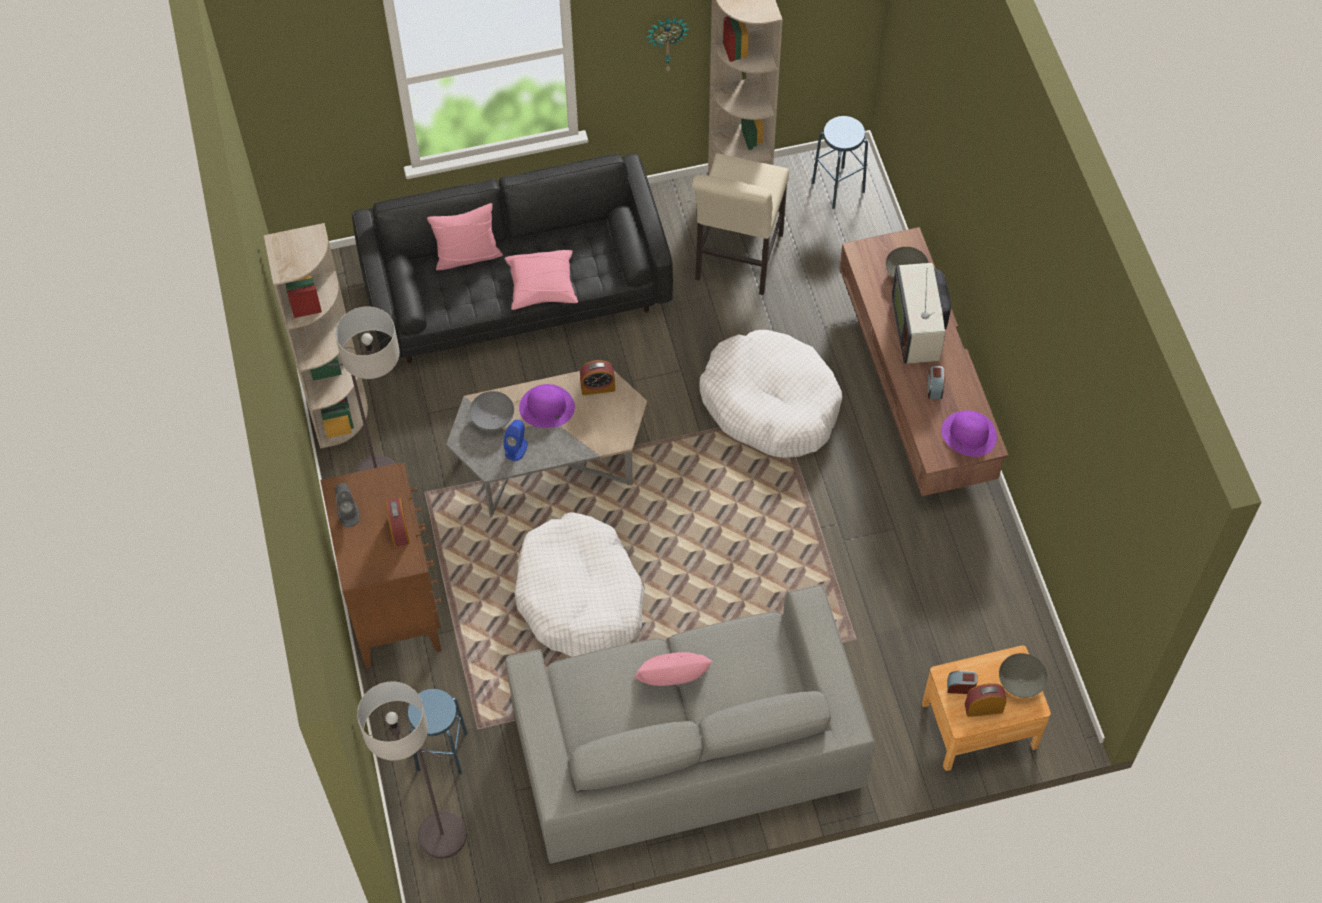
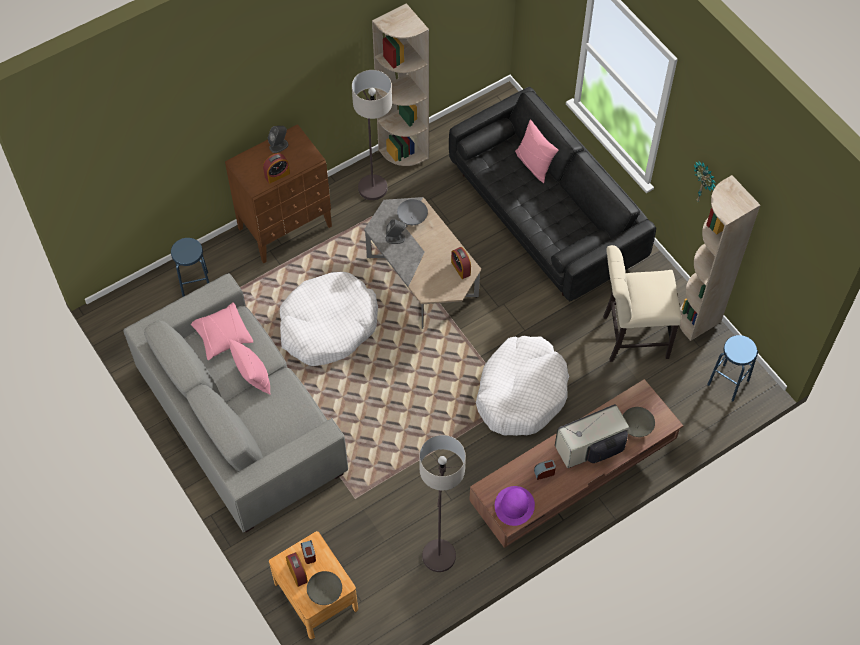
camera: 70 degrees right, 0 degrees up
(429, 829) = (142, 297): grey floor lamp -> grey floor lamp (440, 546)
(516, 448) = (395, 238): blue speaker -> grey speaker
(542, 287) = (529, 213): pink pillow -> pink pillow (222, 336)
(546, 407) = (433, 244): purple hat -> none

